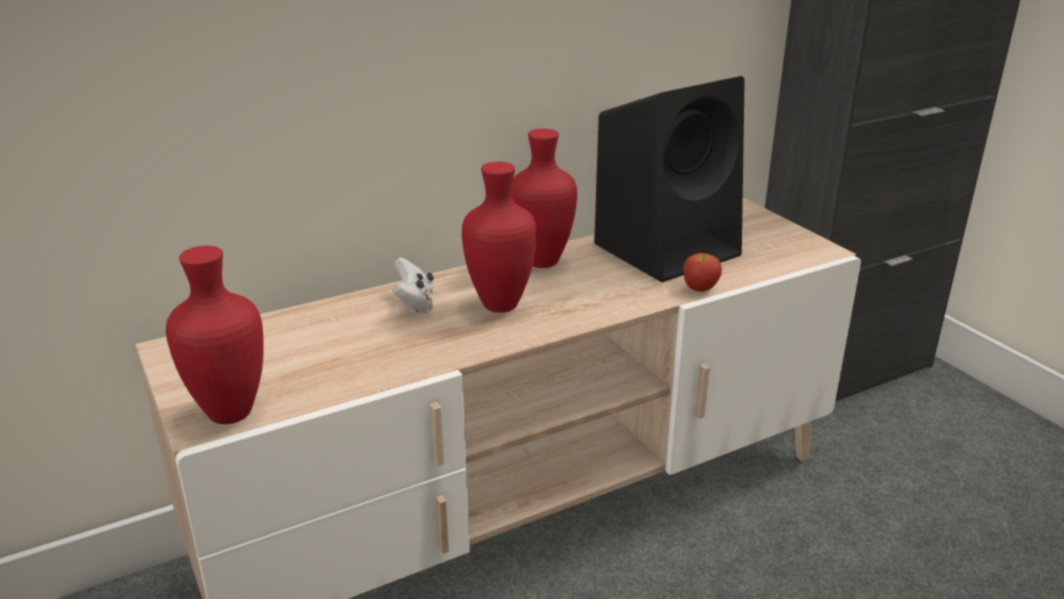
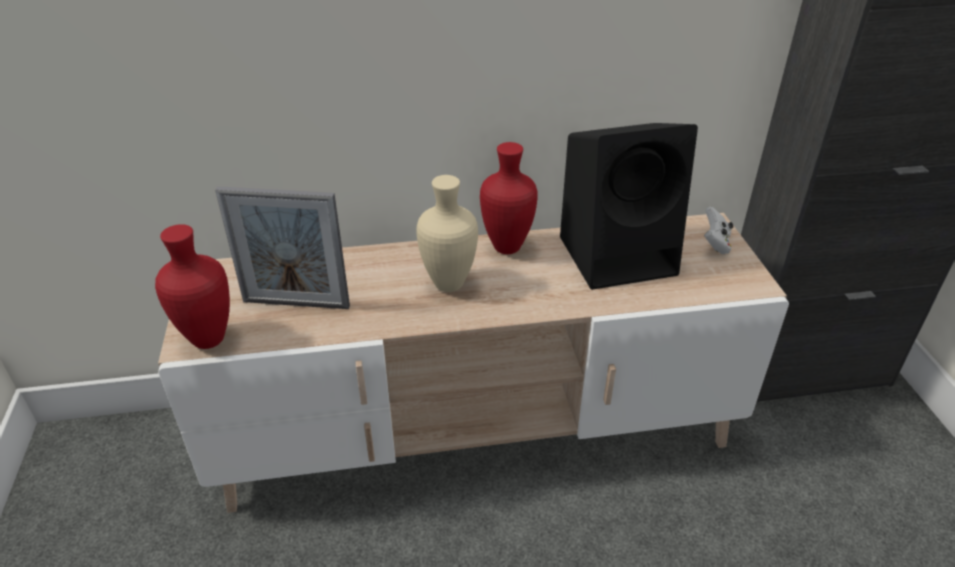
camera: 20 degrees right, 10 degrees up
(324, 356) = (296, 304): none -> picture frame
(415, 303) = (387, 268): white game controller -> white game controller (715, 244)
(502, 306) = (450, 285): red vase -> beige vase
(700, 288) = (620, 302): apple -> none

